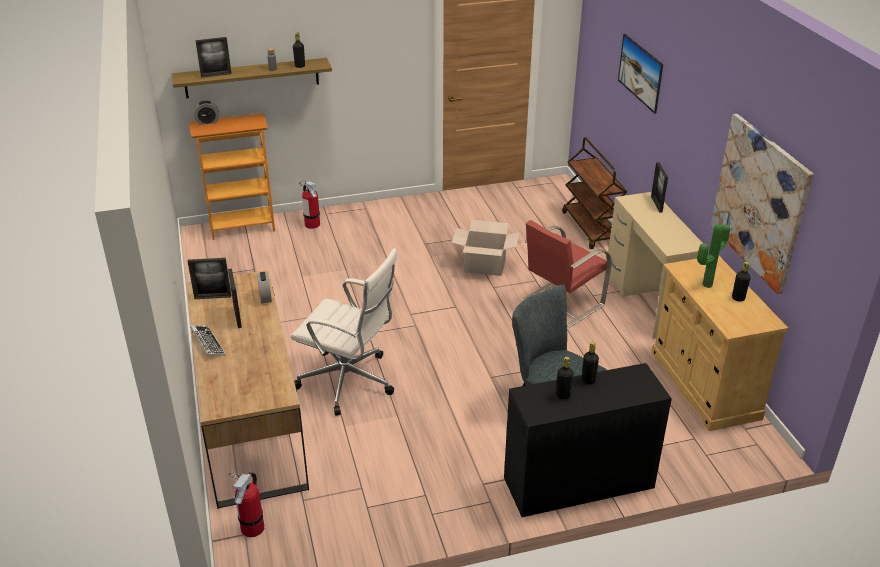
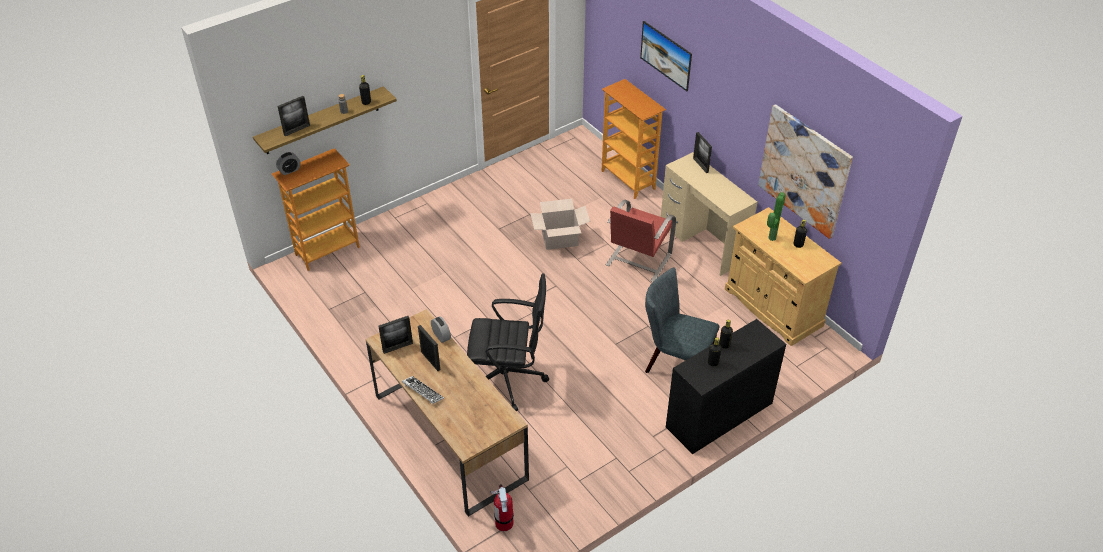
camera: 20 degrees left, 10 degrees up
(312, 224) = (389, 232): fire extinguisher -> none
(349, 382) = (508, 379): white office chair -> black office chair
(591, 229) = (628, 179): brown cart -> bookcase

